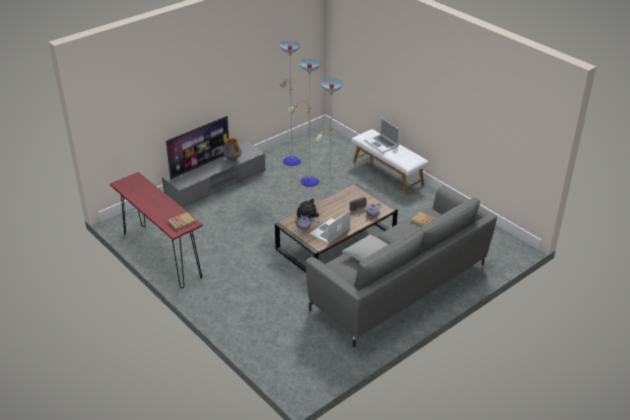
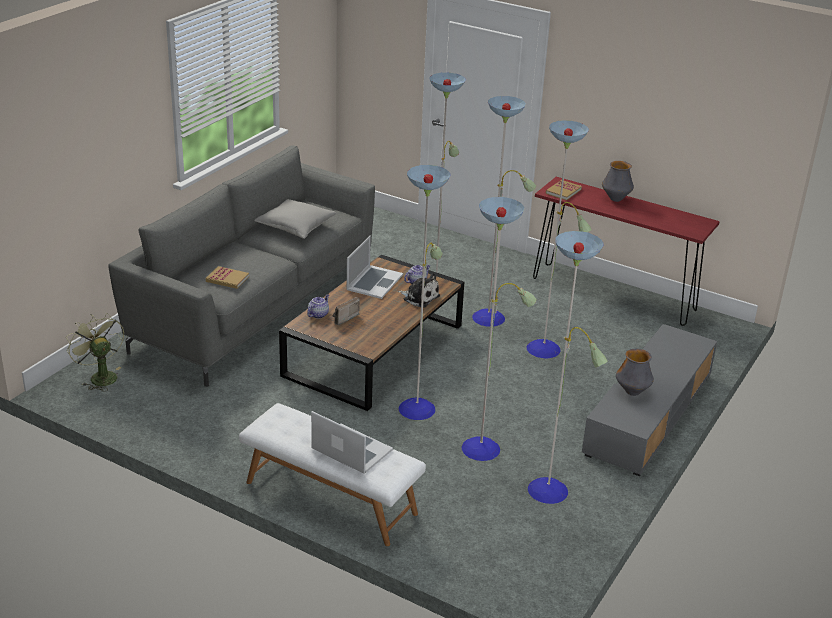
camera: 160 degrees right, 5 degrees down
(154, 210) = (615, 199): none -> vase
(200, 165) = (677, 370): television -> none
(253, 252) = (490, 317): none -> floor lamp
(498, 251) = (100, 376): none -> green fan

